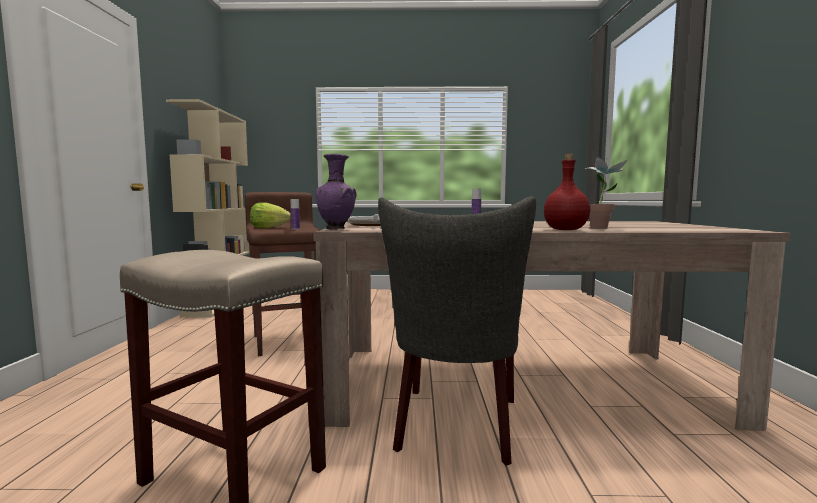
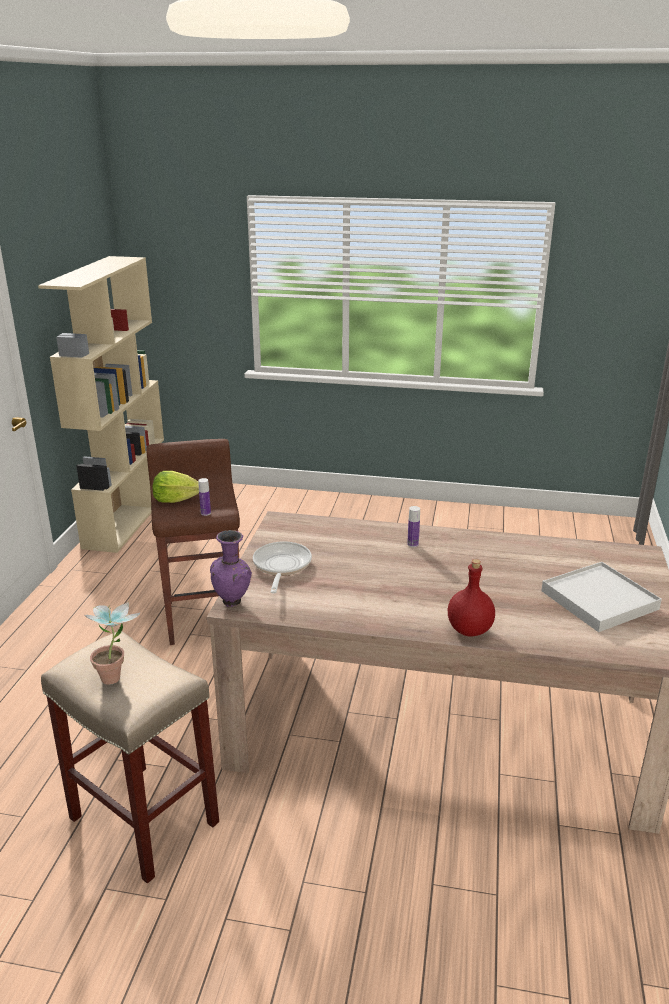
camera: 10 degrees right, 20 degrees up
(456, 428) = (348, 788): grey chair -> none
(602, 228) = (524, 616): potted plant -> potted plant (118, 676)
(650, 225) = (599, 600): none -> white tray

